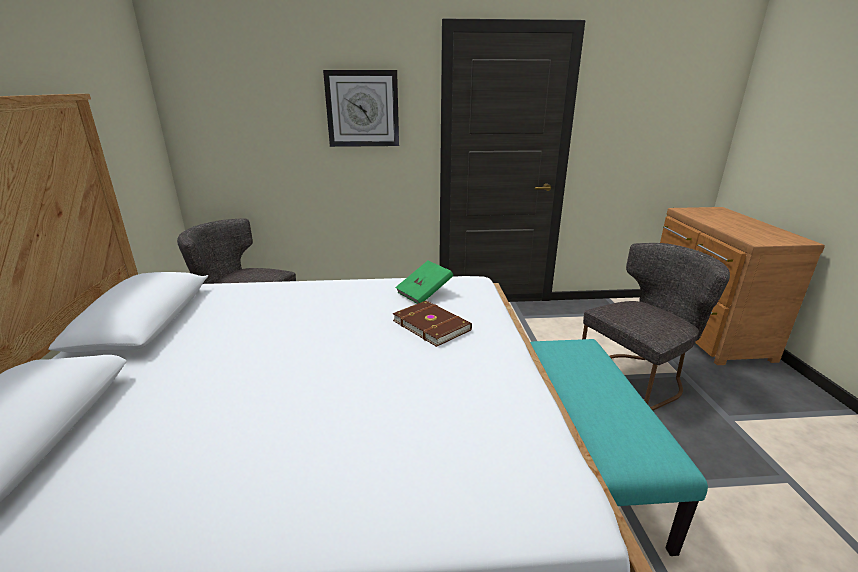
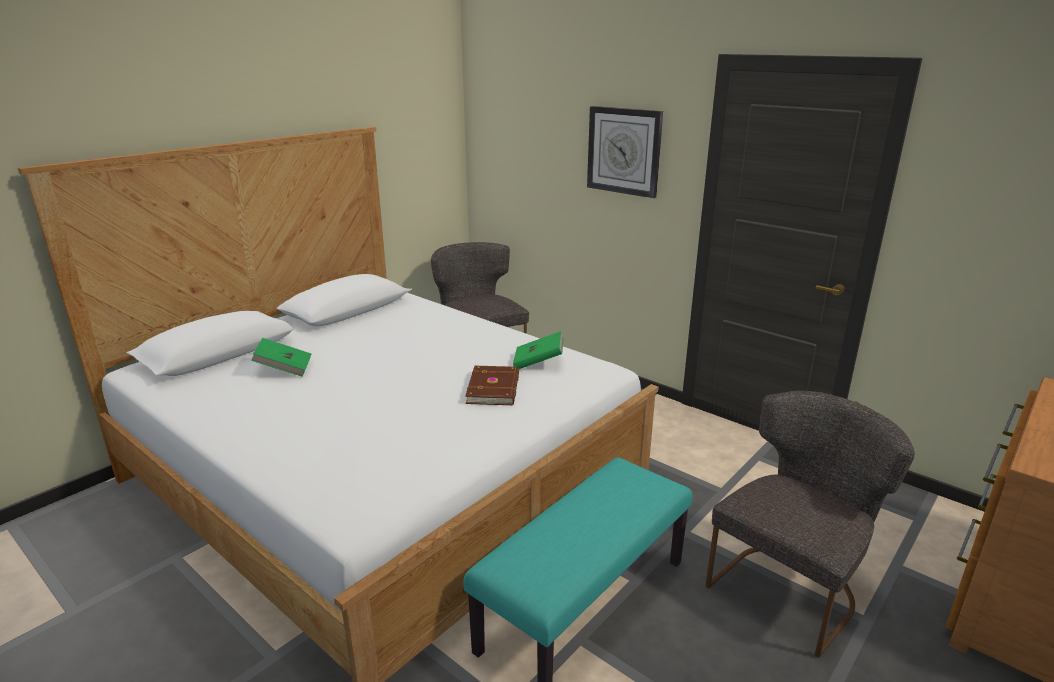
camera: 45 degrees right, 0 degrees up
(177, 410) = (284, 369): none -> green book
(638, 377) = (791, 587): grey chair -> grey chair turned 60 degrees counterclockwise

